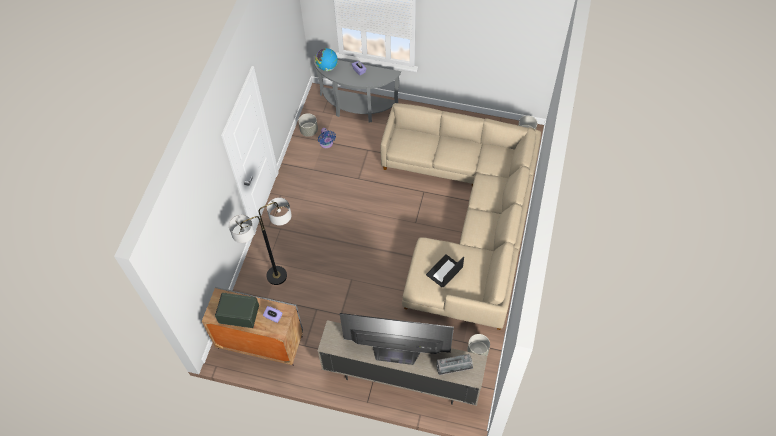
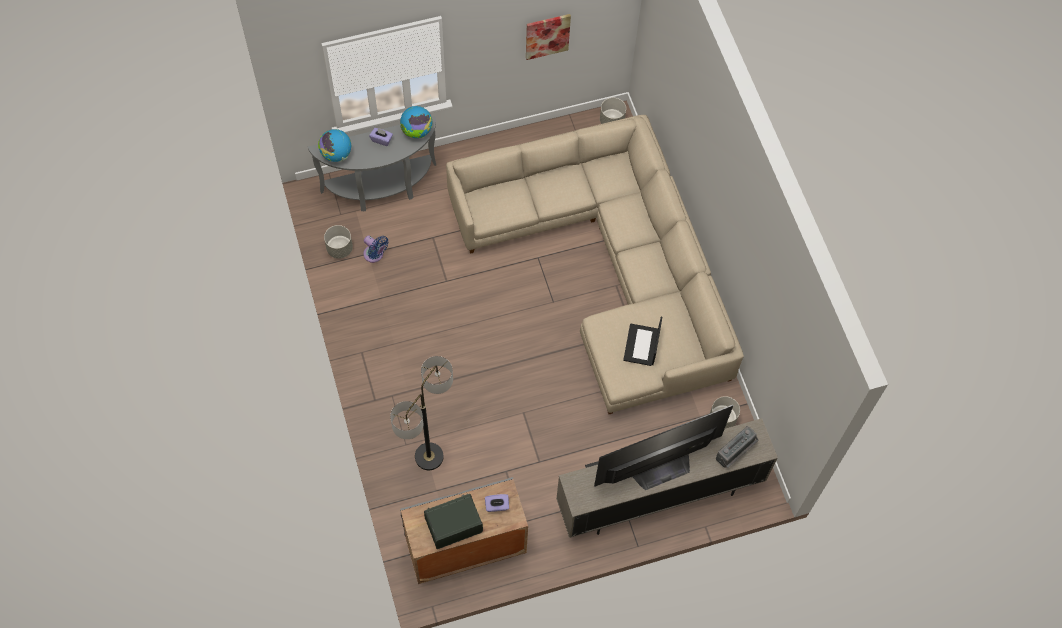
camera: 35 degrees left, 5 degrees up
(383, 75) = (417, 131): none -> globe
(490, 45) = (547, 36): none -> picture

